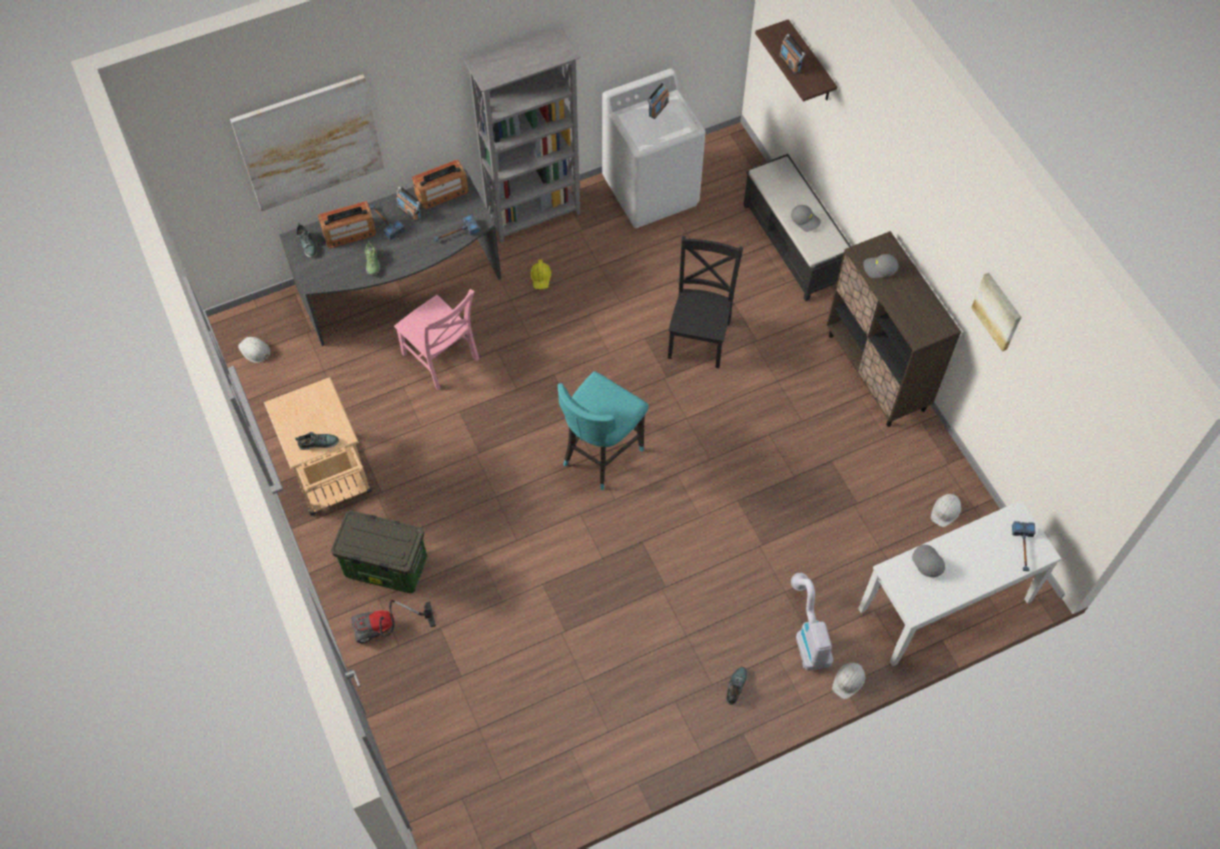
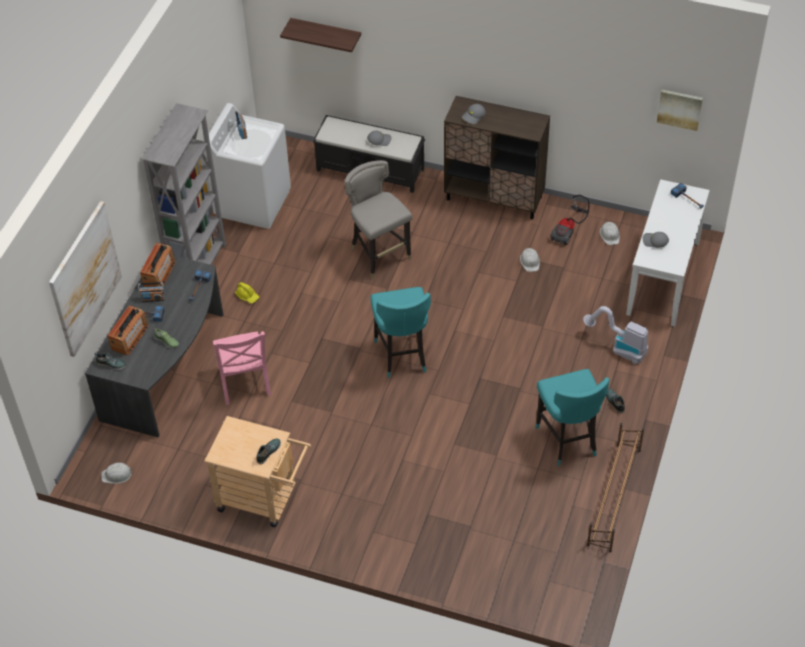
camera: 45 degrees left, 10 degrees down
(385, 567) = (355, 514): storage box -> none
(387, 628) = (398, 541): vacuum cleaner -> vacuum cleaner (569, 230)
(442, 359) = (244, 383): pink chair -> pink chair turned 75 degrees clockwise
(617, 779) = (613, 497): none -> brown shoe rack
(644, 681) = (568, 441): none -> turquoise stool
(700, 337) = (379, 254): black chair -> grey stool
(790, 63) = (321, 38): radio -> none
(849, 680) = (663, 350): white hard hat -> white hard hat (530, 261)
(997, 311) = (574, 78): picture -> picture (679, 109)

